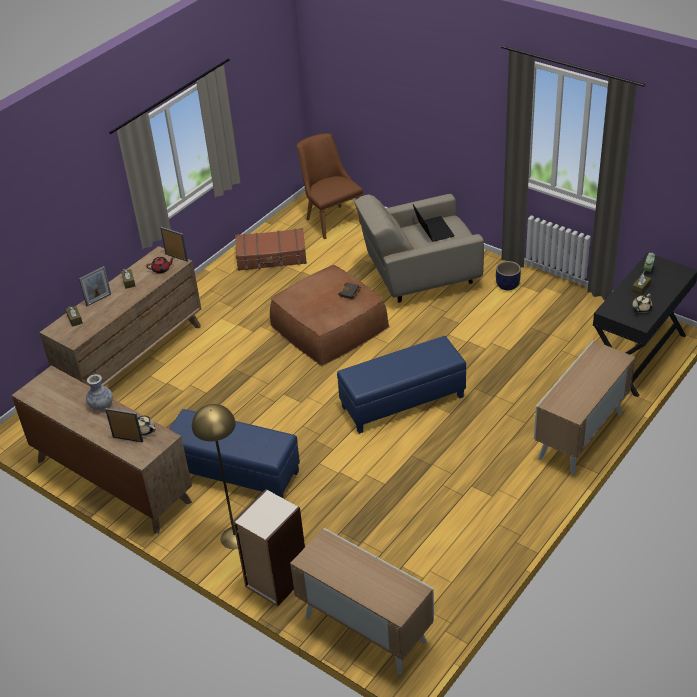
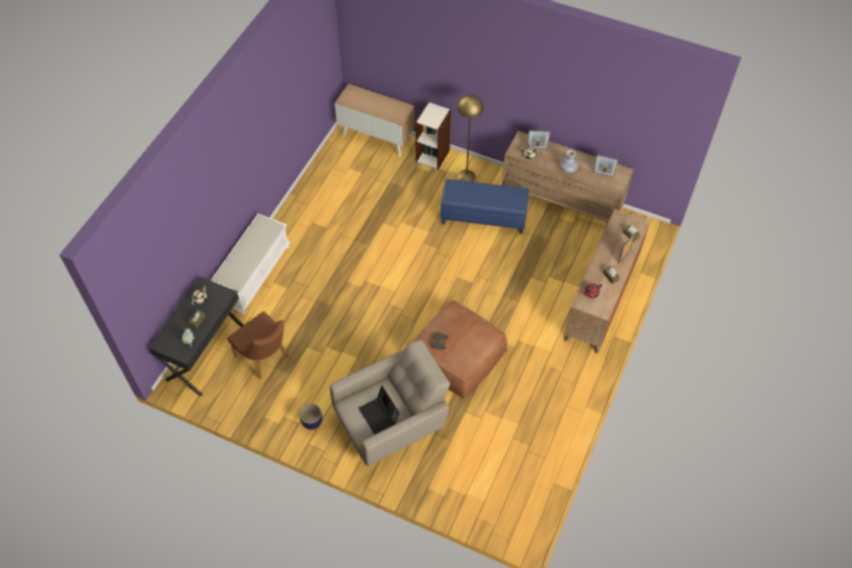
camera: 165 degrees right, 15 degrees up
(176, 257) = (585, 308): picture frame -> picture frame (603, 174)
(272, 257) = (536, 434): brown suitcase -> none
(330, 219) = (497, 499): brown chair -> brown chair (266, 359)
(402, 402) = (383, 286): blue ottoman -> none
(581, 436) = (254, 274): cabinet -> white bench

